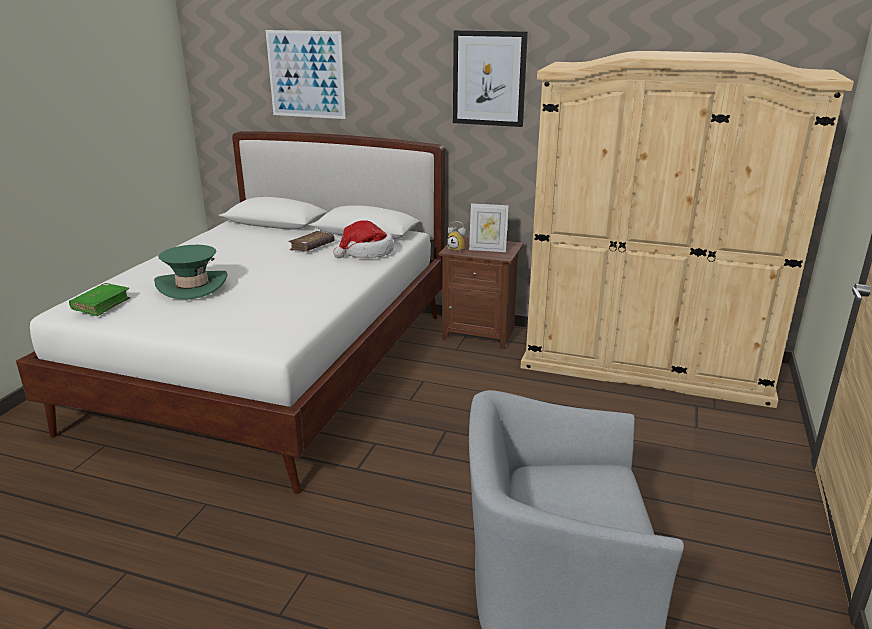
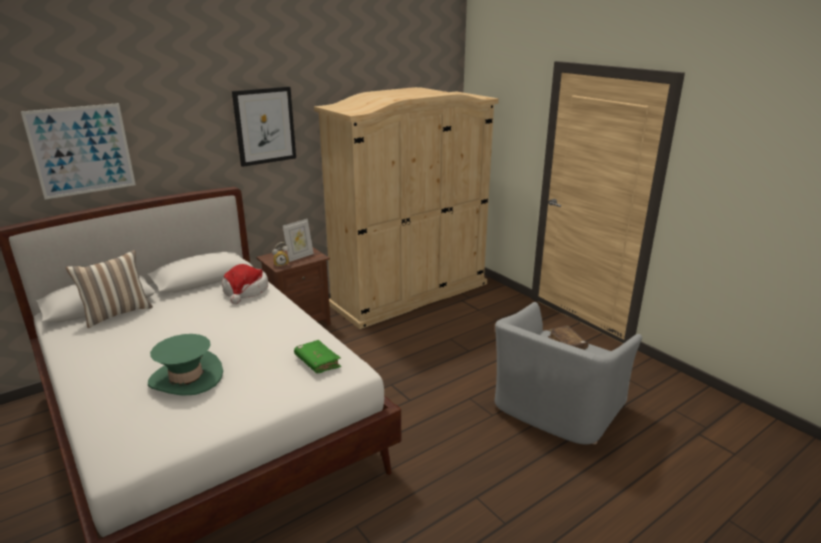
camera: 55 degrees left, 0 degrees up
(101, 305) = (149, 437): green book -> green book (317, 362)
(269, 231) = (117, 313): none -> pillow
(312, 247) = (193, 307): brown book -> brown book (567, 344)

